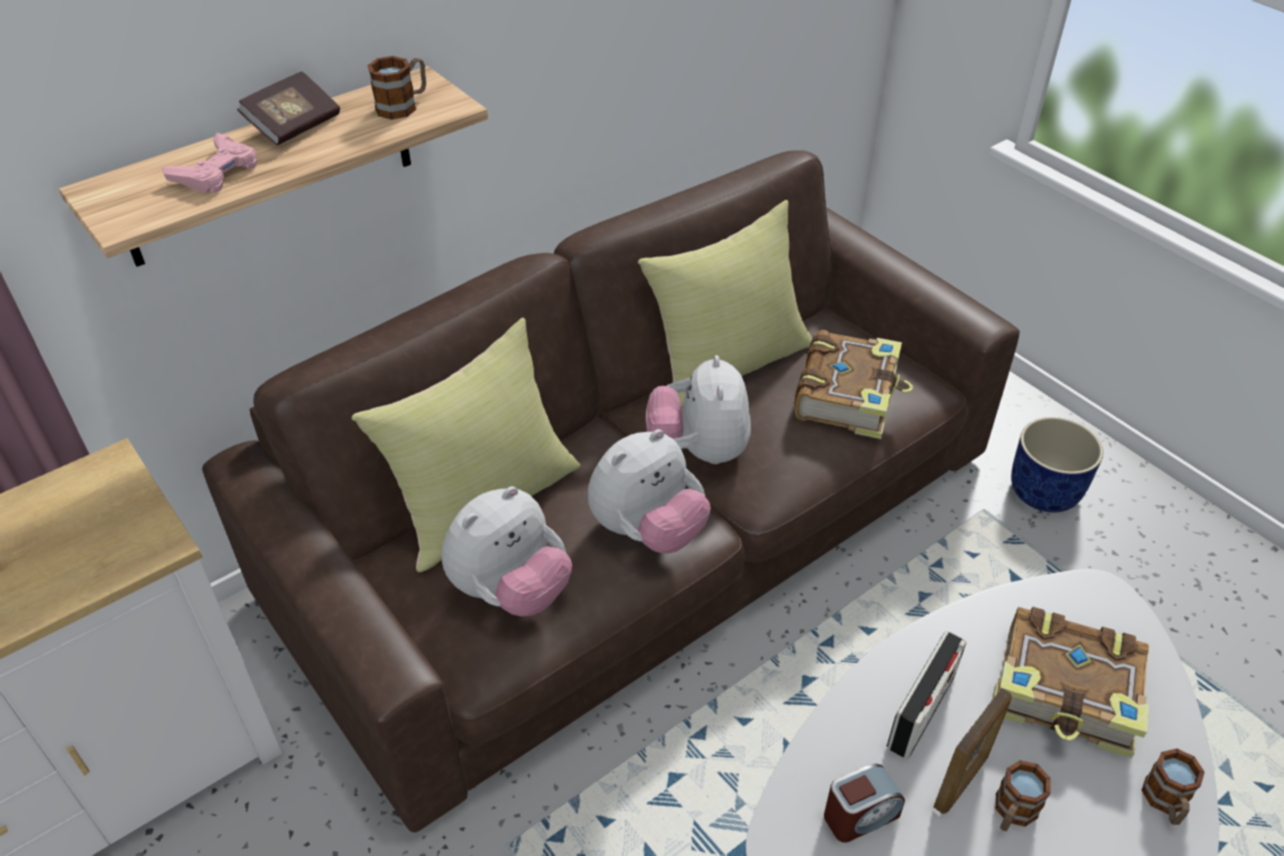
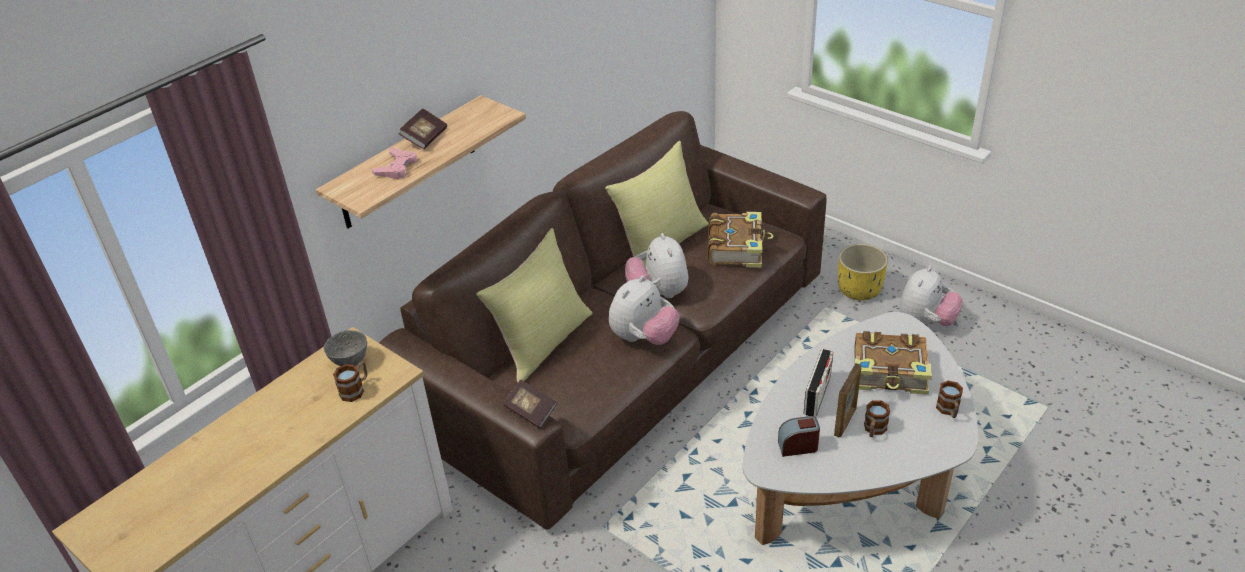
camera: 10 degrees left, 5 degrees down
(89, 507) = (350, 362): none -> grey bowl
(395, 647) = (531, 411): none -> book
(403, 105) = (479, 118): mug -> mug (355, 389)
(511, 591) = (577, 381): plush toy -> plush toy (925, 321)
(860, 815) = (798, 446): alarm clock -> alarm clock turned 150 degrees counterclockwise
(1045, 492) = (860, 290): blue planter -> yellow planter

